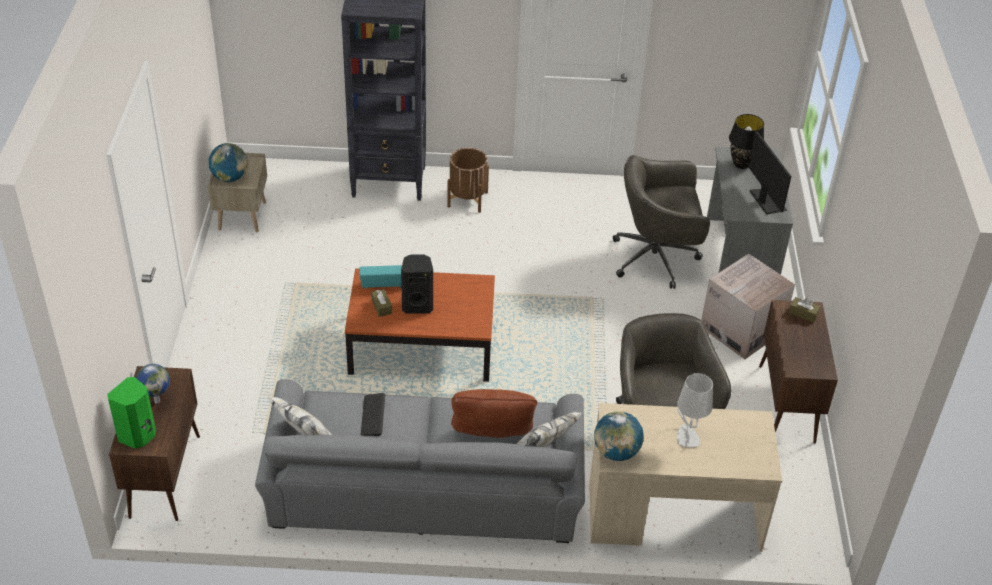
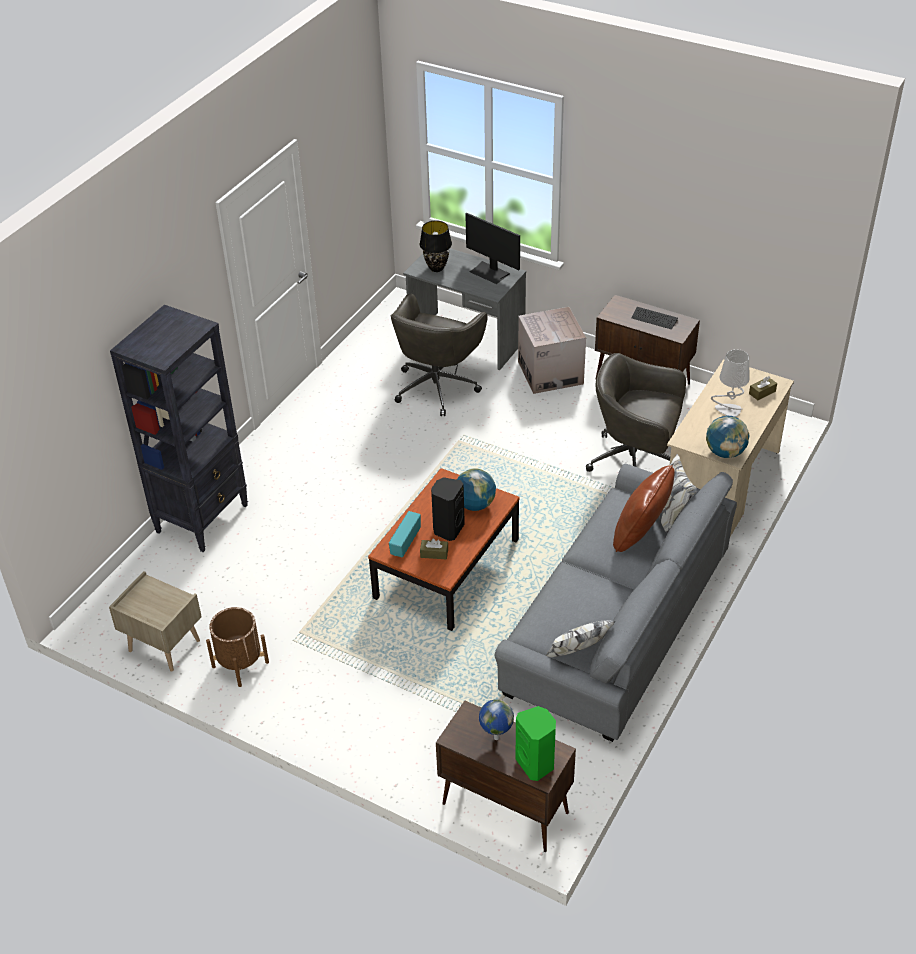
camera: 60 degrees left, 0 degrees up
(230, 177) = (158, 610): globe -> globe (475, 504)
(373, 415) = (573, 600): keyboard -> keyboard (654, 319)
(467, 199) = (271, 473): brown planter -> brown planter (240, 664)
(767, 200) = (490, 272): monitor -> monitor turned 150 degrees counterclockwise
(803, 313) = (621, 308): brown tissue box -> brown tissue box (762, 392)

